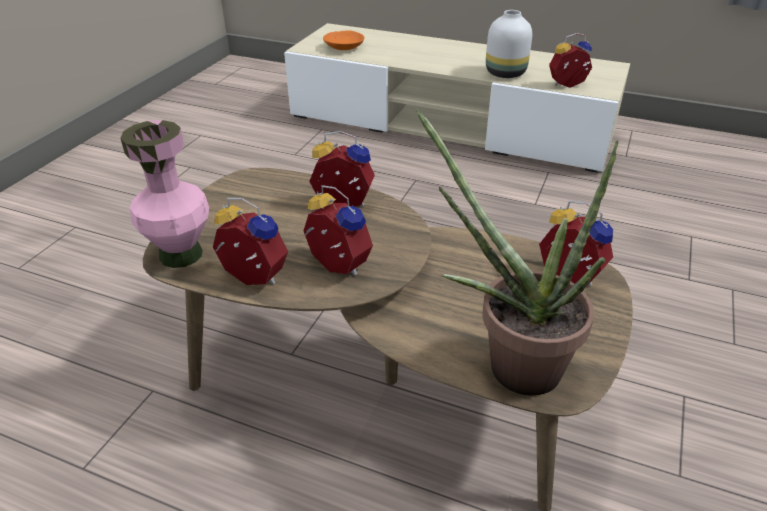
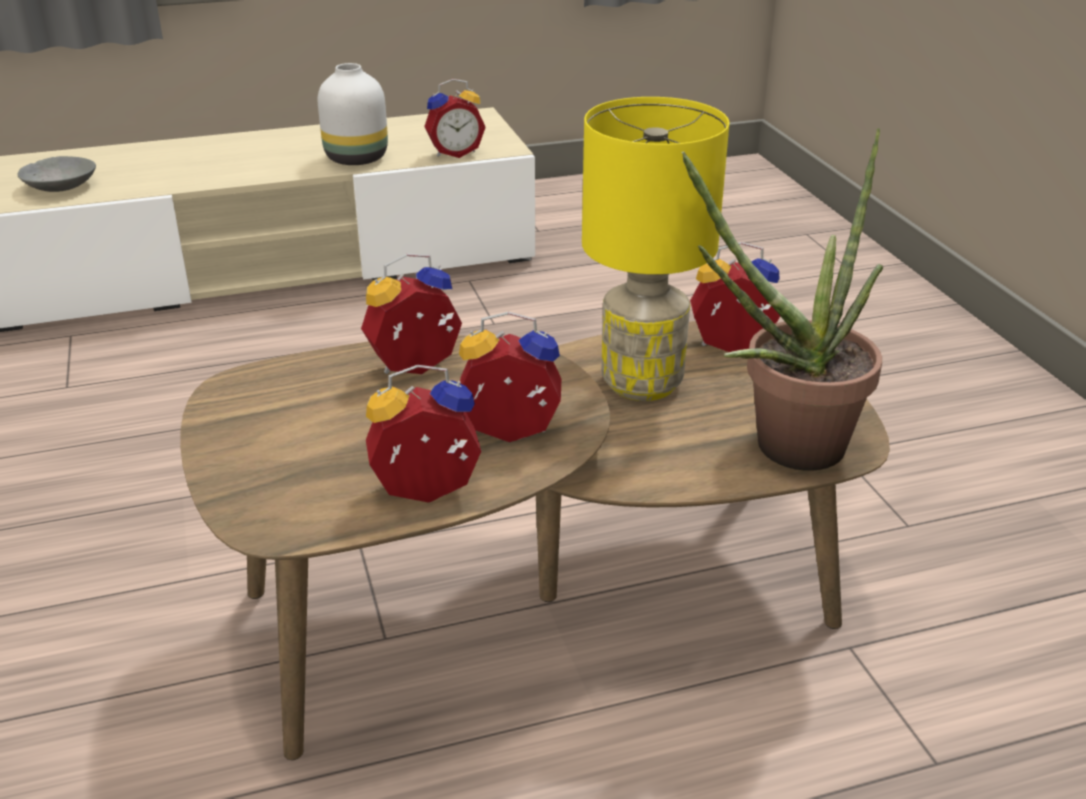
camera: 40 degrees left, 5 degrees down
(180, 254) = (281, 514): pink vase -> none
(344, 47) = (61, 186): orange bowl -> grey bowl
(475, 274) = (640, 383): none -> yellow table lamp
(568, 86) = (454, 152): alarm clock -> alarm clock turned 150 degrees counterclockwise

